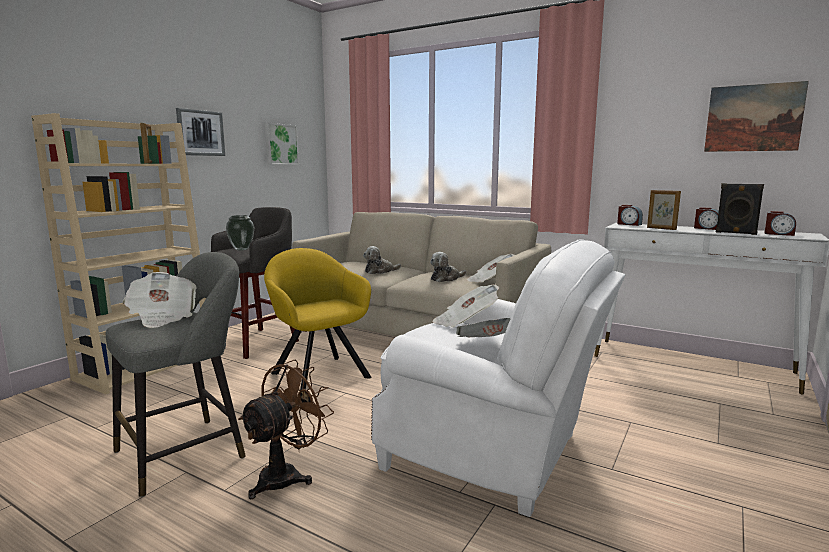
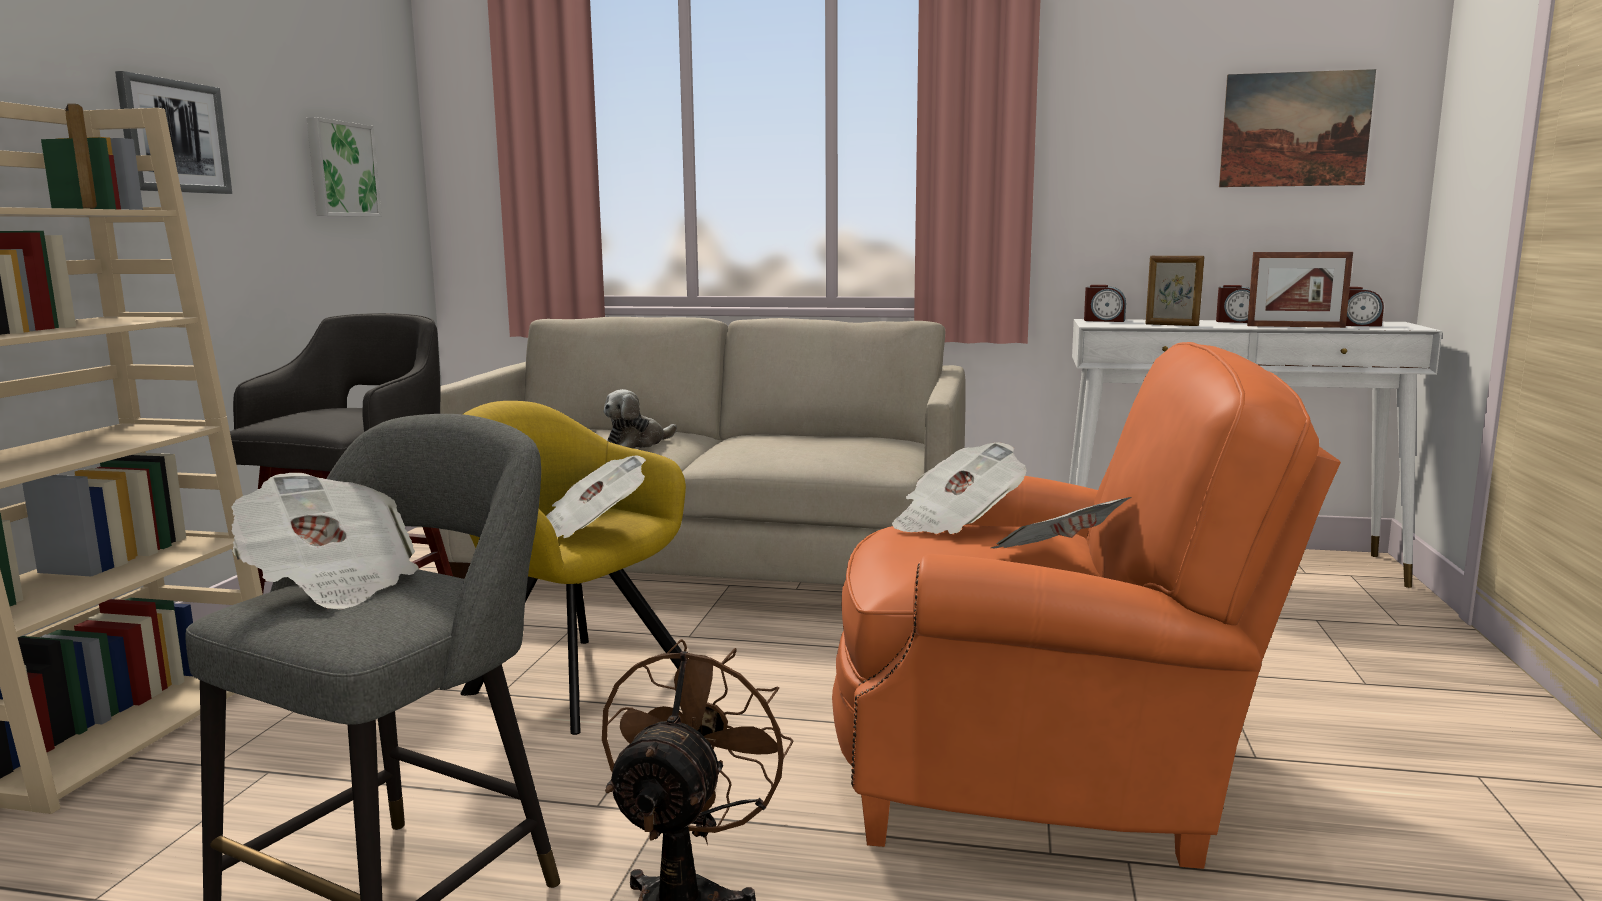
camera: 20 degrees left, 0 degrees up
(241, 249) = (325, 415): vase -> none
(446, 279) = (794, 447): plush toy -> none
(490, 281) = (884, 443): newspaper -> newspaper (589, 528)
(491, 453) = (1045, 771): white armchair -> orange armchair
(736, 233) = (1295, 326): black speaker -> picture frame

